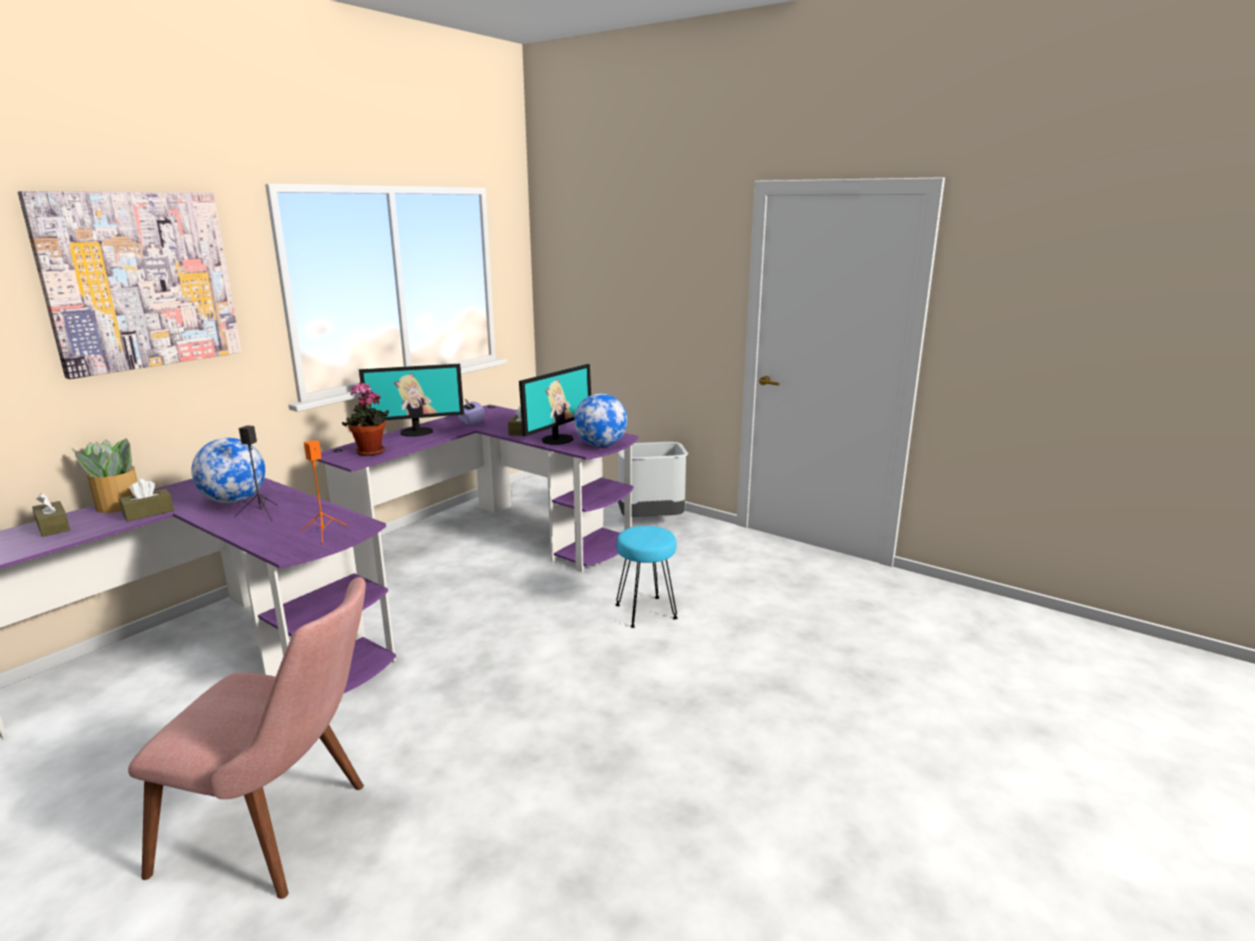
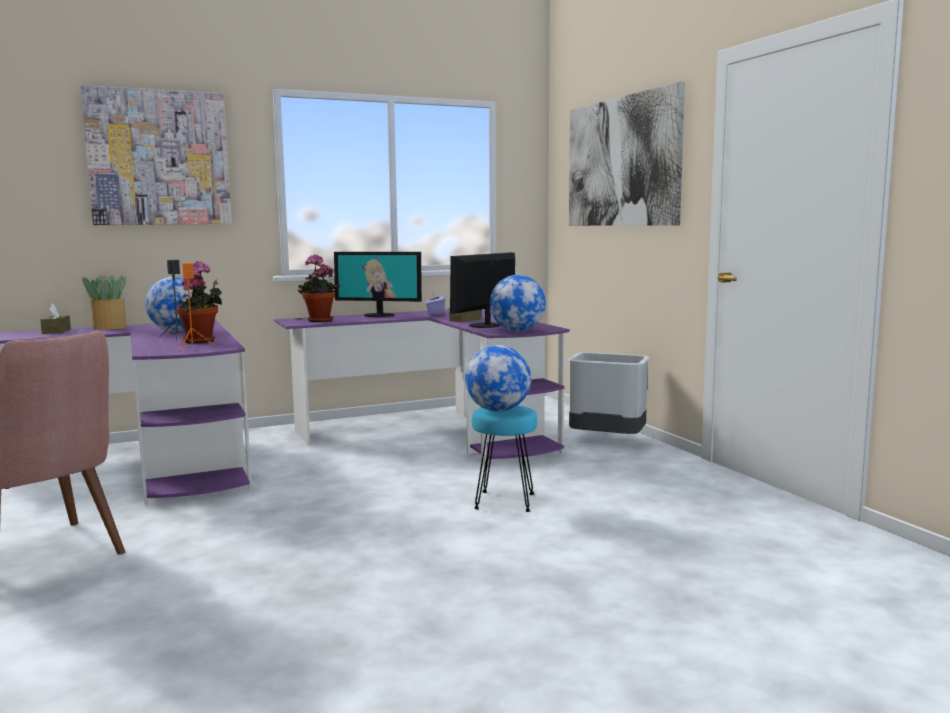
camera: 30 degrees right, 10 degrees down
(148, 513) = (117, 331): brown tissue box -> none
(308, 517) = (202, 341): none -> potted plant
(557, 439) = (485, 325): monitor -> monitor turned 150 degrees clockwise
(636, 263) = (622, 162): none -> picture
(643, 537) = (498, 410): none -> globe

